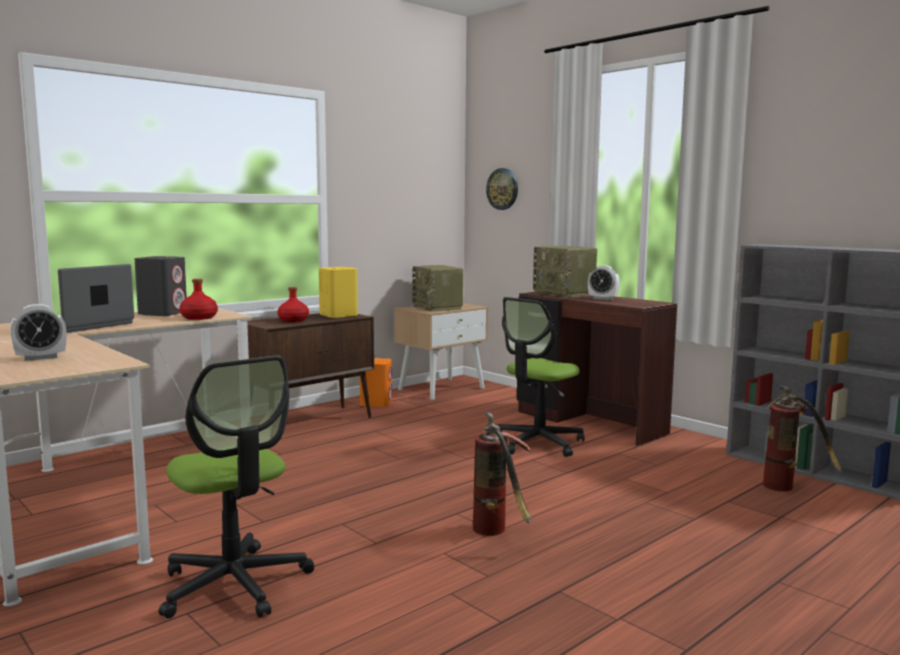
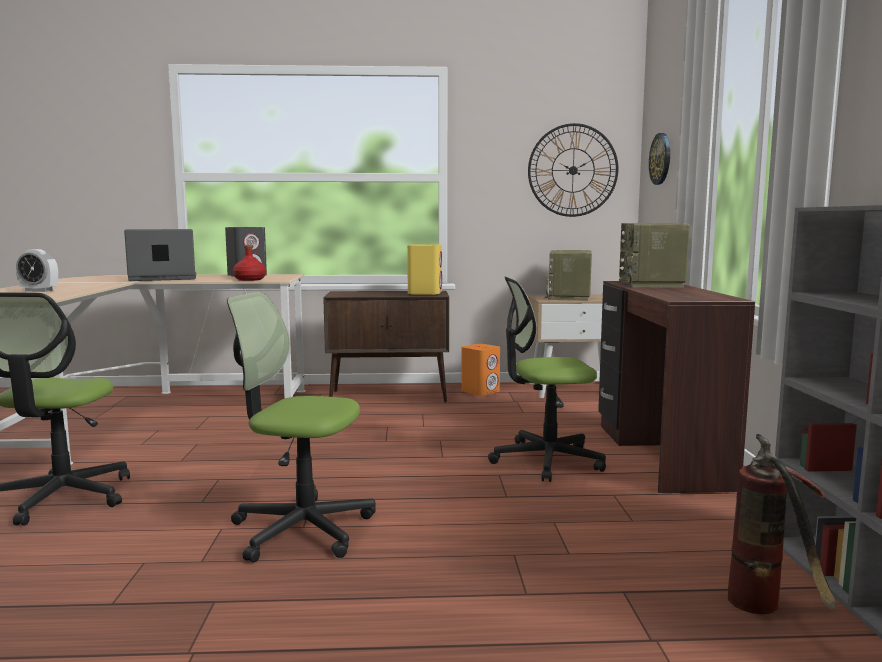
camera: 40 degrees right, 0 degrees up
(293, 320) = (372, 293): red bottle -> none
(421, 194) = (573, 170): none -> wall clock
(499, 533) = (302, 529): fire extinguisher -> office chair
(602, 299) = (671, 290): alarm clock -> none

